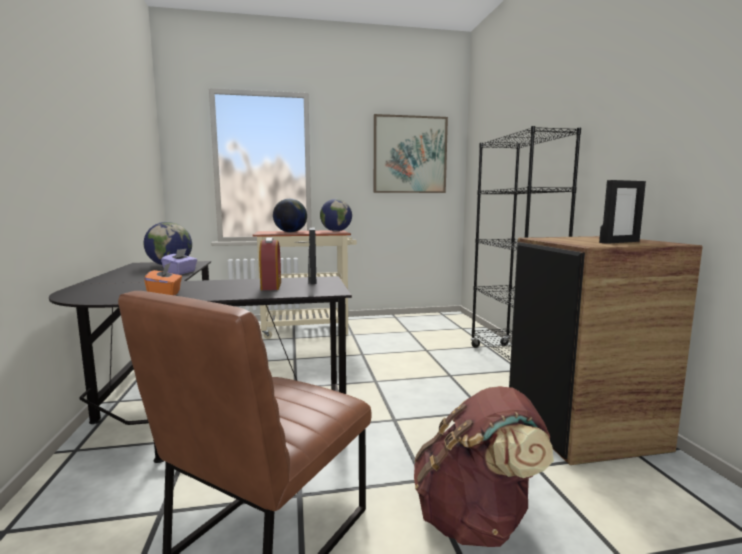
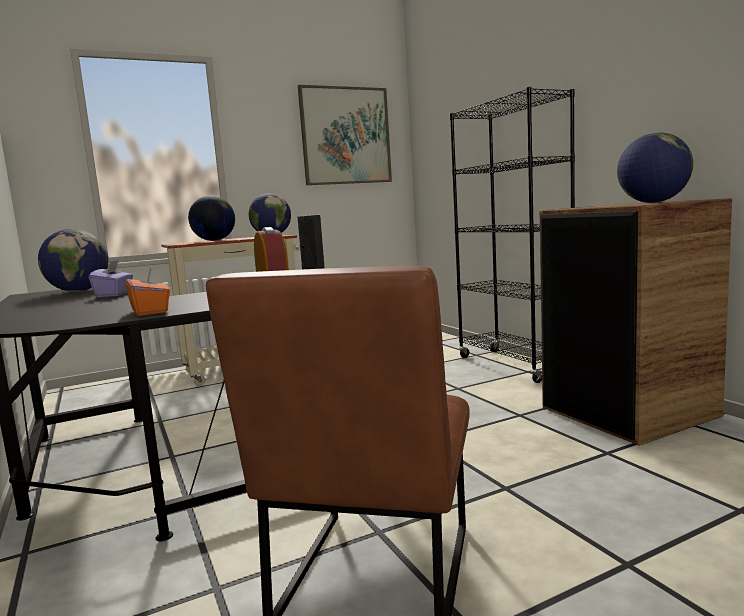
camera: 15 degrees left, 0 degrees up
(476, 519) = (586, 510): brown backpack -> none
(619, 242) = (653, 202): picture frame -> globe

